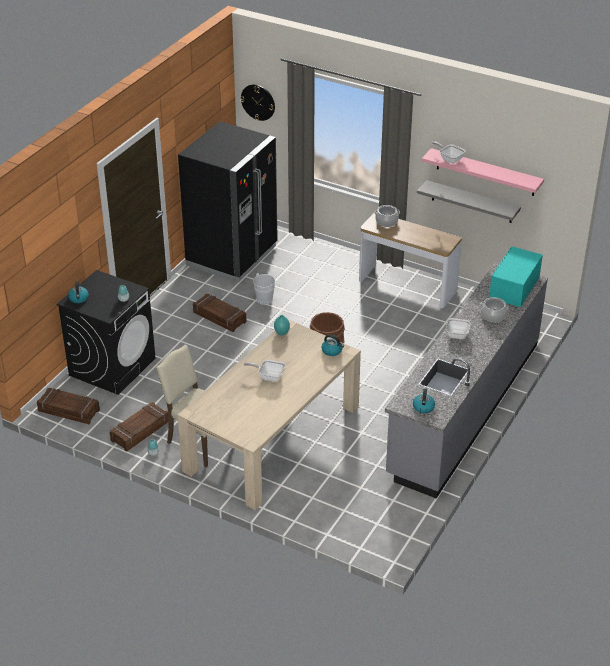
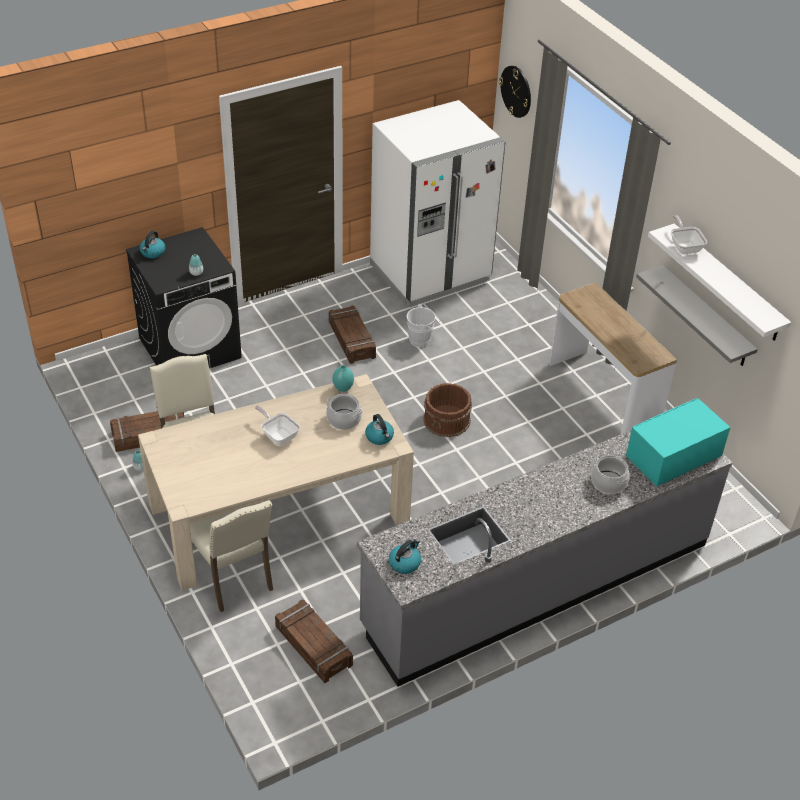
camera: 30 degrees right, 5 degrees up
(68, 411) = (103, 378): crate -> crate (313, 646)
(232, 256) = (430, 273): black fridge -> white fridge
(279, 487) = (232, 576): none -> beige chair
(386, 221) = (598, 301): cooking pot -> cooking pot (344, 419)
(457, 333) = (541, 484): frying pan -> none
(485, 172) = (727, 283): pink shelf -> white shelf

